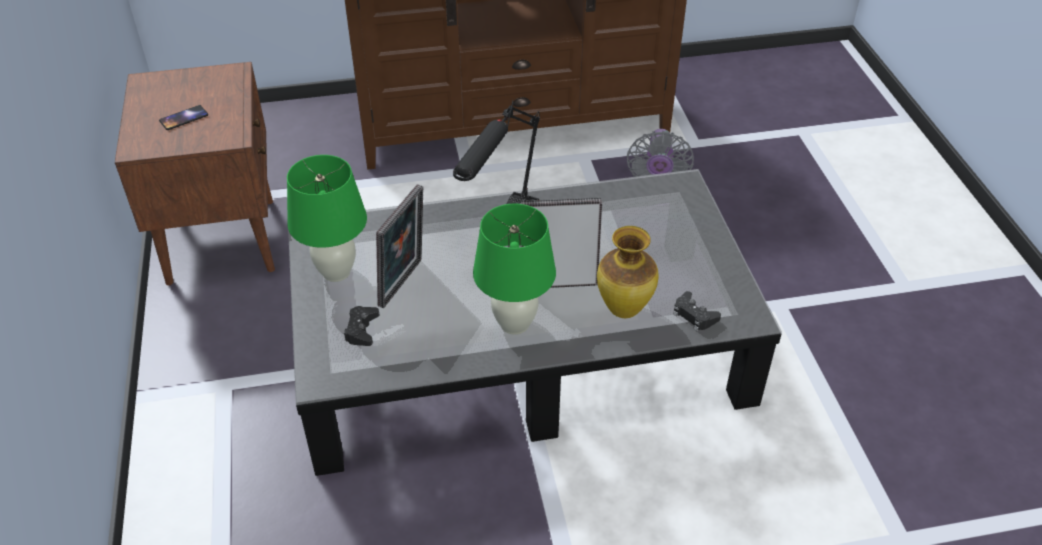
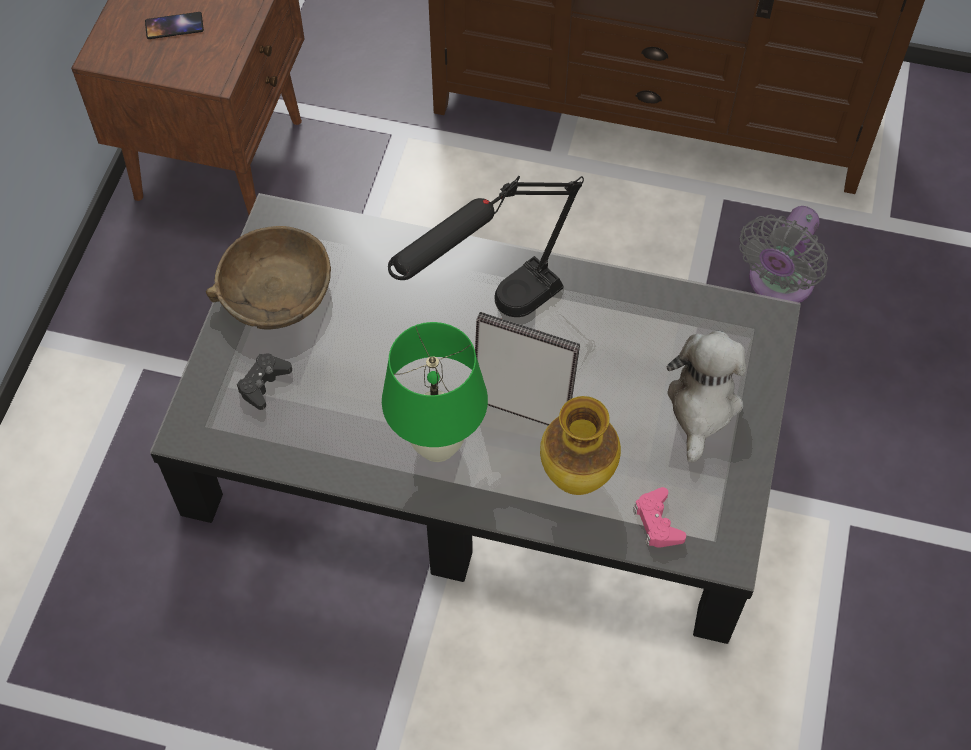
camera: 25 degrees right, 15 degrees up
(336, 272) = (275, 291): green table lamp -> brown bowl
(404, 284) = (342, 338): picture frame -> none
(677, 242) = (702, 406): none -> plush toy
(694, 315) = (657, 522): black game controller -> pink game controller

